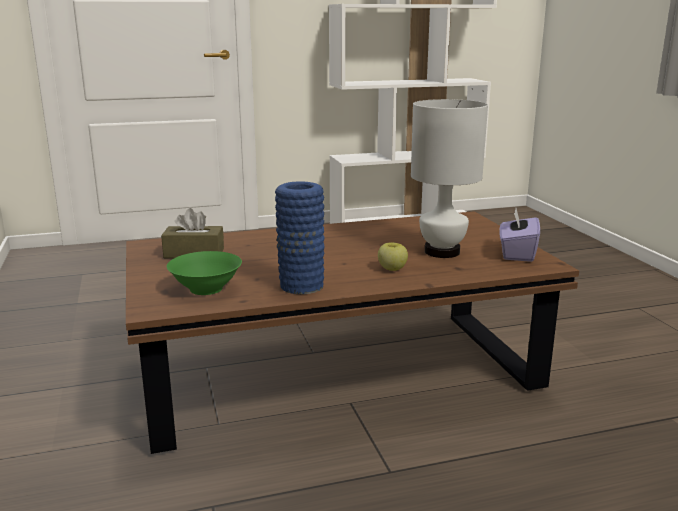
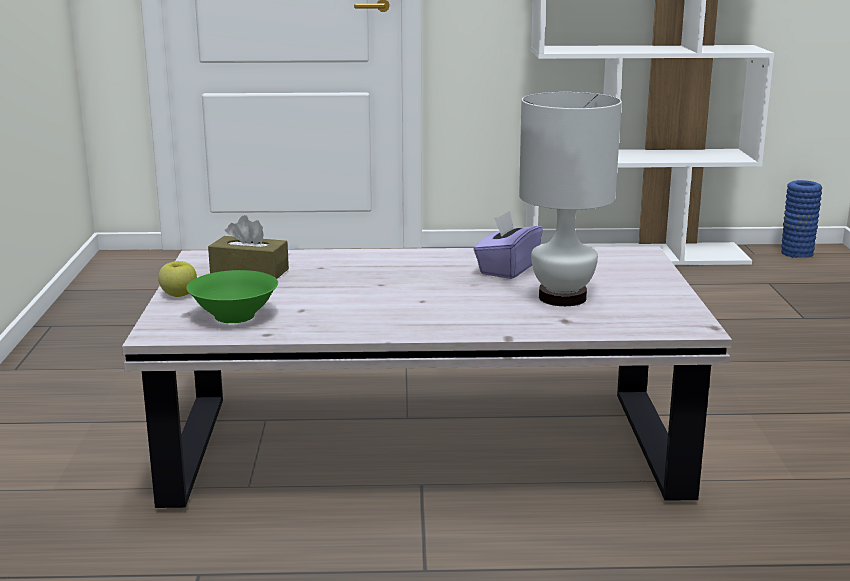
camera: 15 degrees right, 0 degrees up
(301, 286) = (348, 323): blue vase -> blue vase (796, 253)
(337, 375) = (423, 449): brown coffee table -> white coffee table
(392, 269) = (477, 313): apple -> apple (179, 294)
(517, 253) = (664, 309): purple tissue box -> purple tissue box (507, 269)

